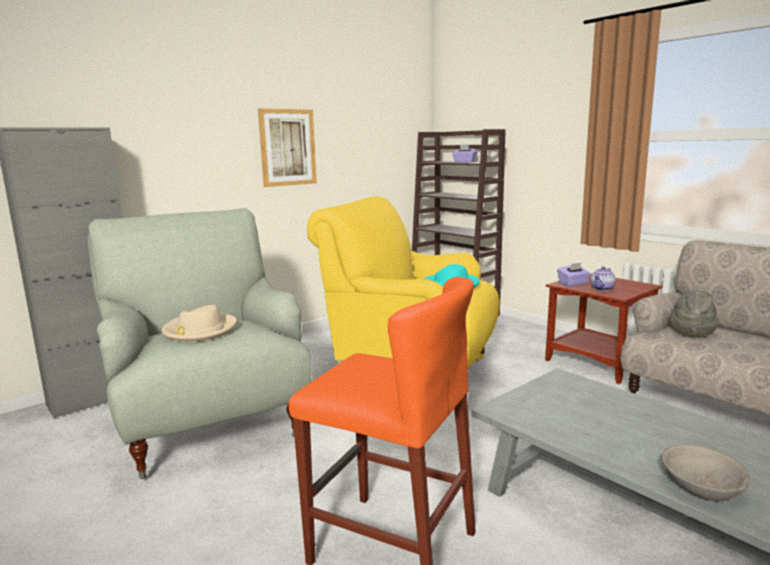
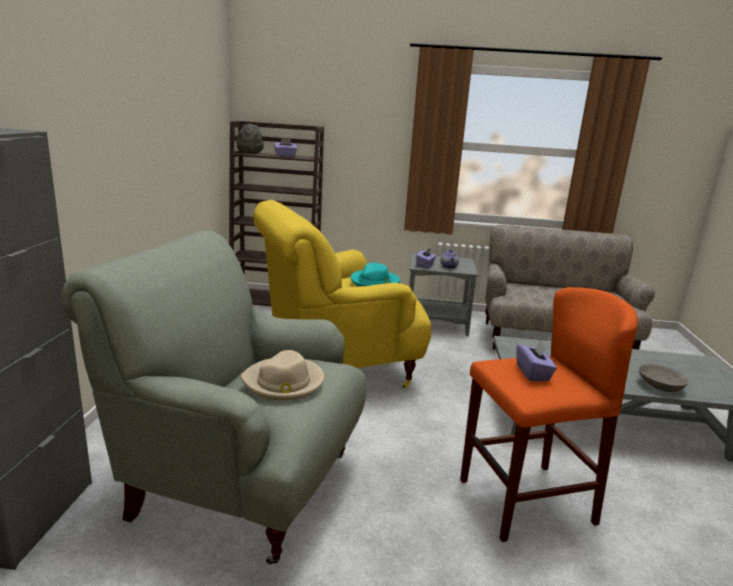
camera: 45 degrees left, 5 degrees up
(288, 147) = (146, 143): picture -> none
(373, 373) = (533, 373): none -> purple tissue box
(598, 362) = (436, 323): brown side table -> grey side table
(691, 332) = (521, 291): grey hat -> grey hat (249, 153)

